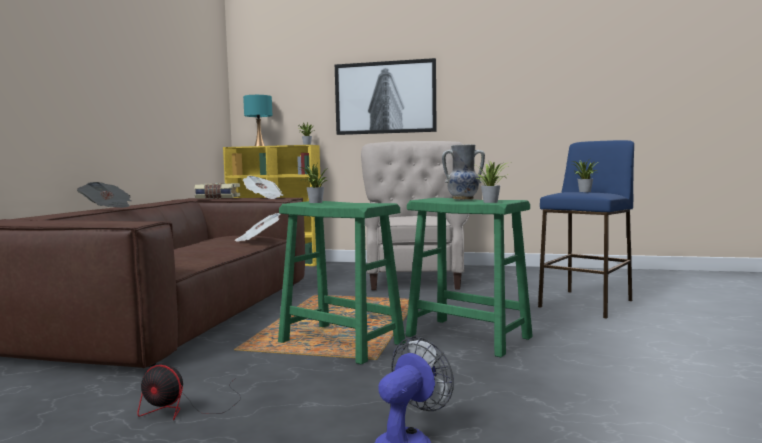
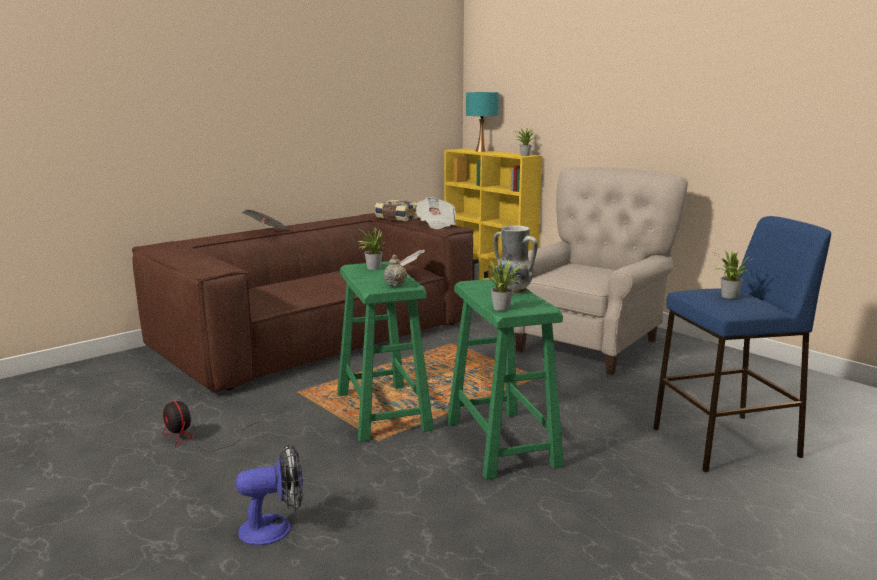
camera: 35 degrees right, 10 degrees up
(370, 204) = (395, 284): none -> beige teapot
(385, 97) = (617, 101): picture -> none

